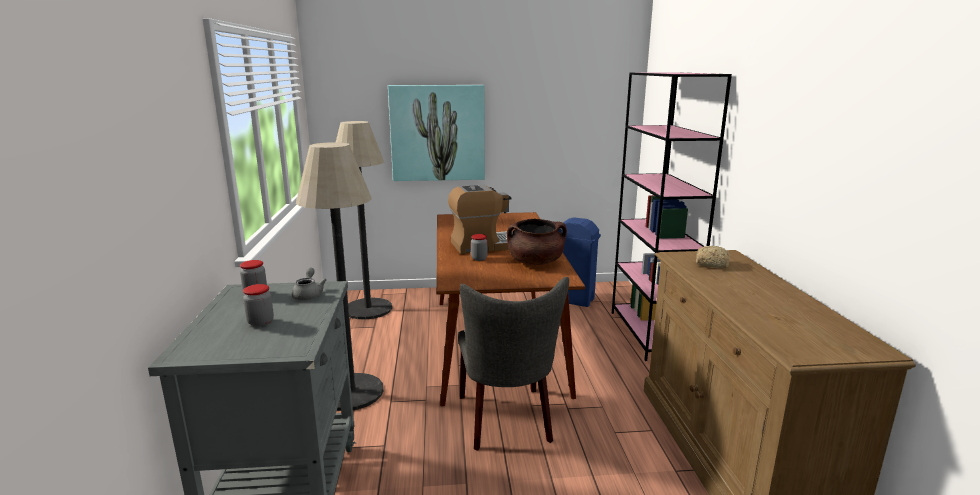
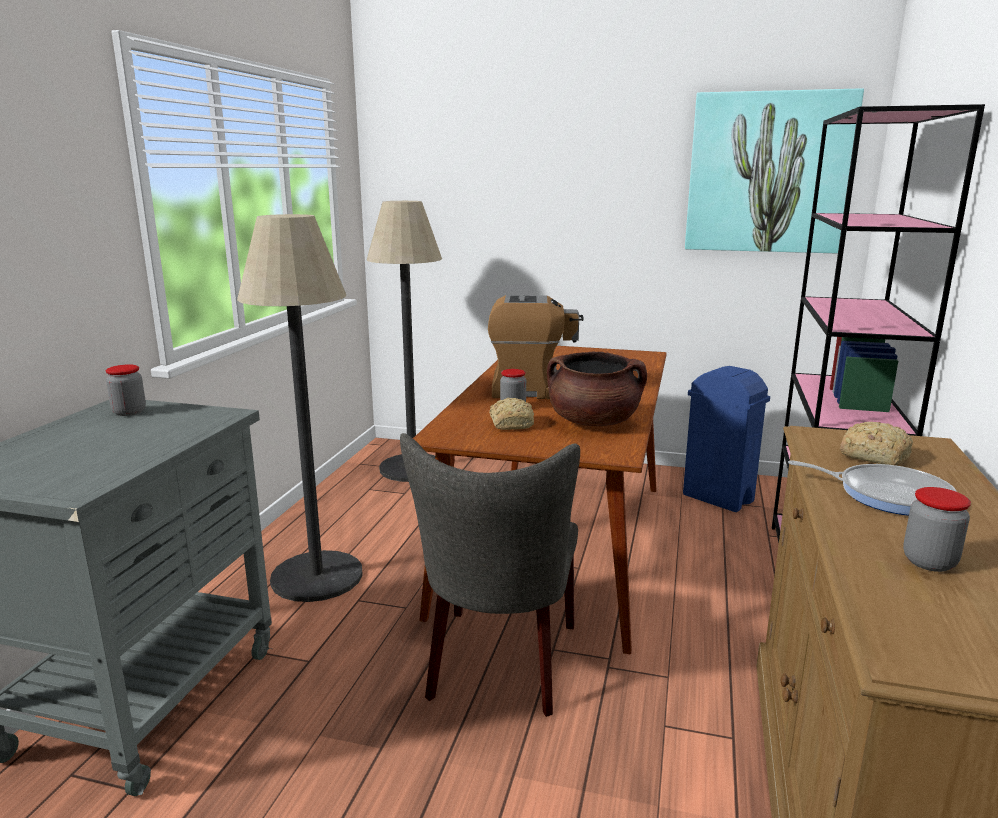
camera: 20 degrees right, 0 degrees up
(260, 322) = (85, 448): jar -> jar (929, 562)
(308, 294) = (187, 421): grey teapot -> none
(437, 133) = (533, 224): picture -> picture (768, 173)
(489, 269) = (512, 424): none -> bread
(732, 283) = (887, 494): none -> frying pan

